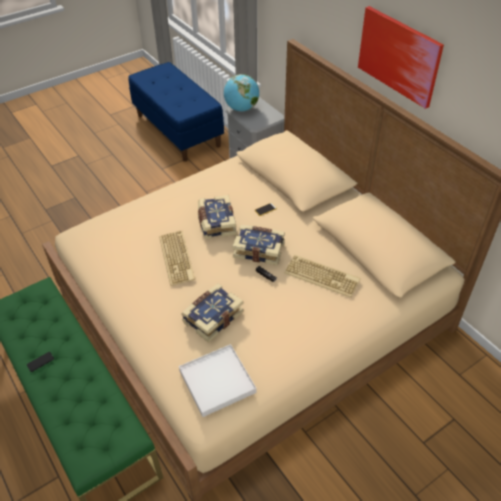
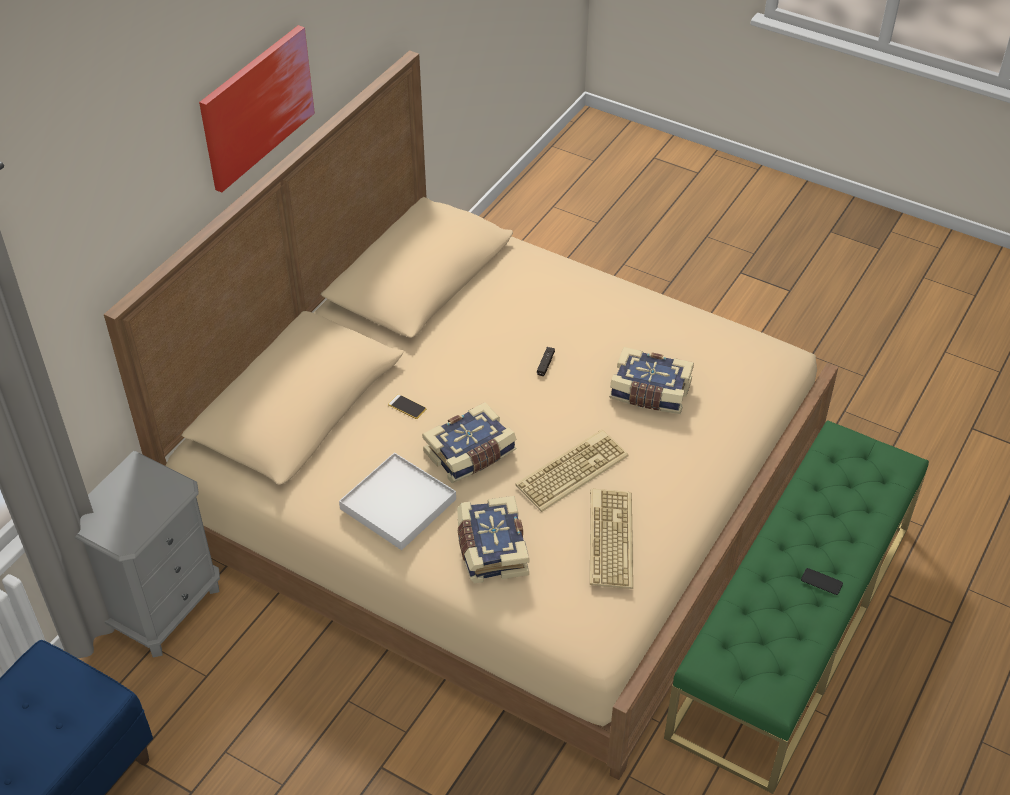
camera: 115 degrees left, 0 degrees up
(217, 381) = (735, 355): white tray -> white tray (398, 504)
(241, 109) = (123, 528): globe -> none
(259, 249) = (499, 386): book -> book (491, 549)
(323, 276) = (511, 311): keyboard -> keyboard (609, 538)

